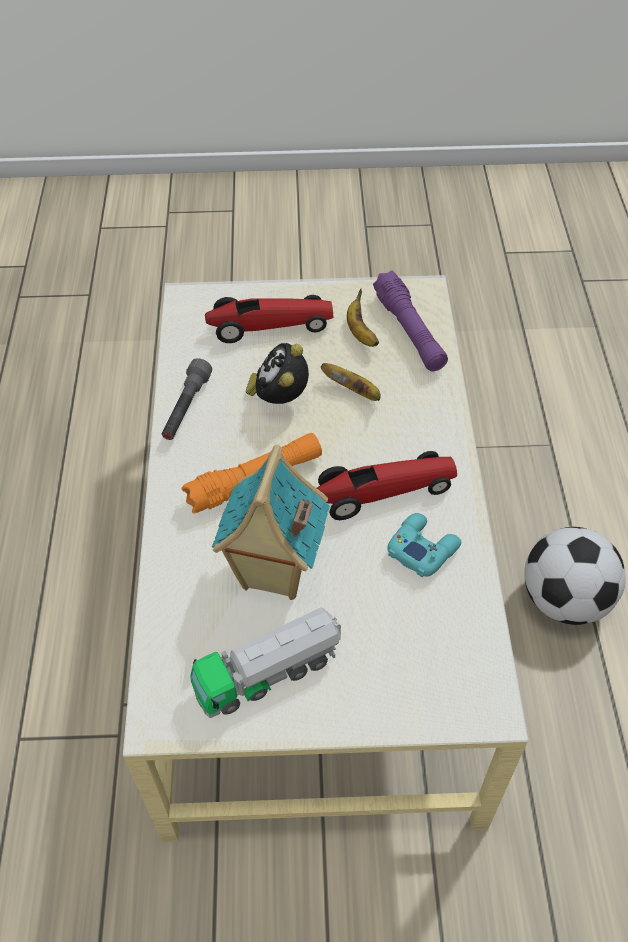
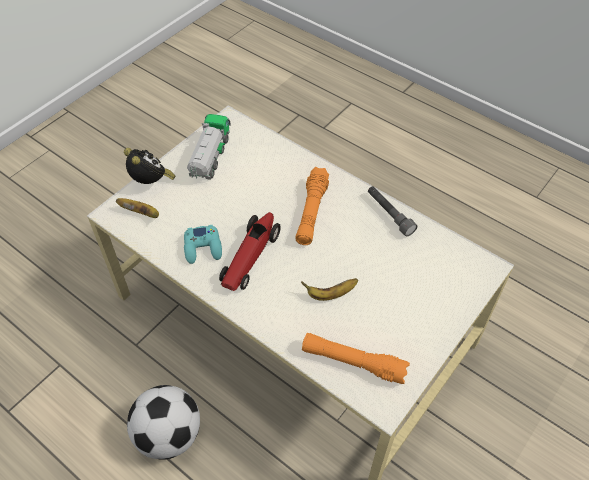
camera: 130 degrees right, 0 degrees up
(269, 326) = (425, 291): toy car -> none
(273, 574) = (252, 187): toy house -> none
(279, 398) = (358, 257): alarm clock -> alarm clock (151, 183)
(360, 332) = (376, 334): banana -> banana (142, 213)
(409, 331) = (353, 362): purple flashlight -> orange flashlight

